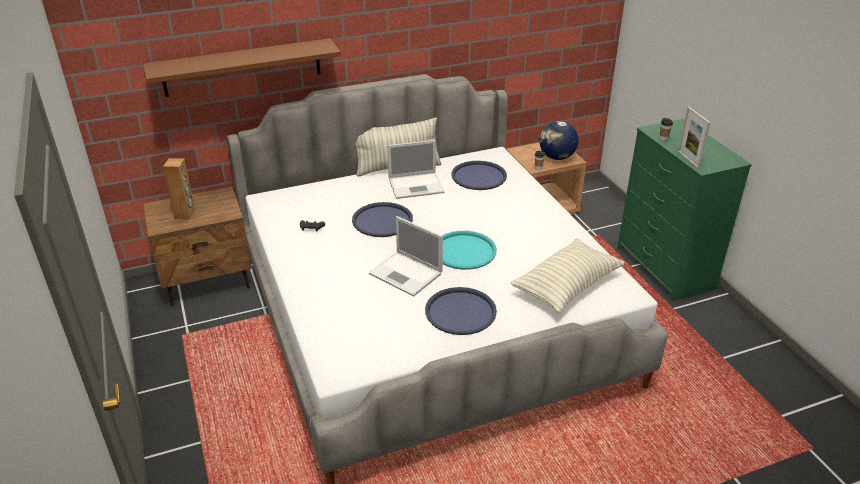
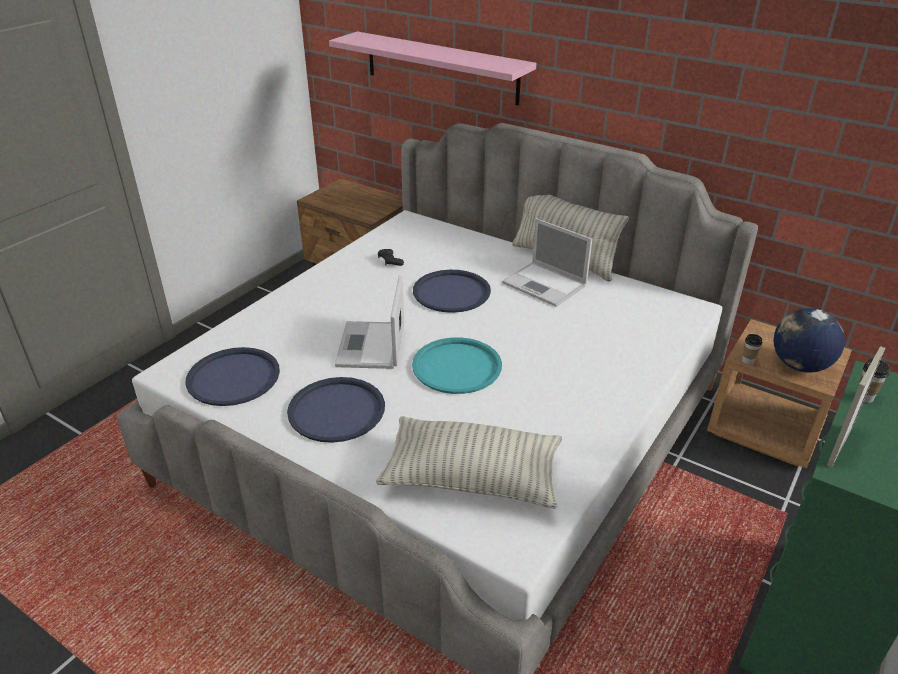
camera: 55 degrees right, 0 degrees up
(185, 214) = (345, 200): brown speaker -> none
(242, 67) = (441, 67): brown shelf -> pink shelf
(479, 176) = (625, 315): blue tray -> blue tray (233, 377)

